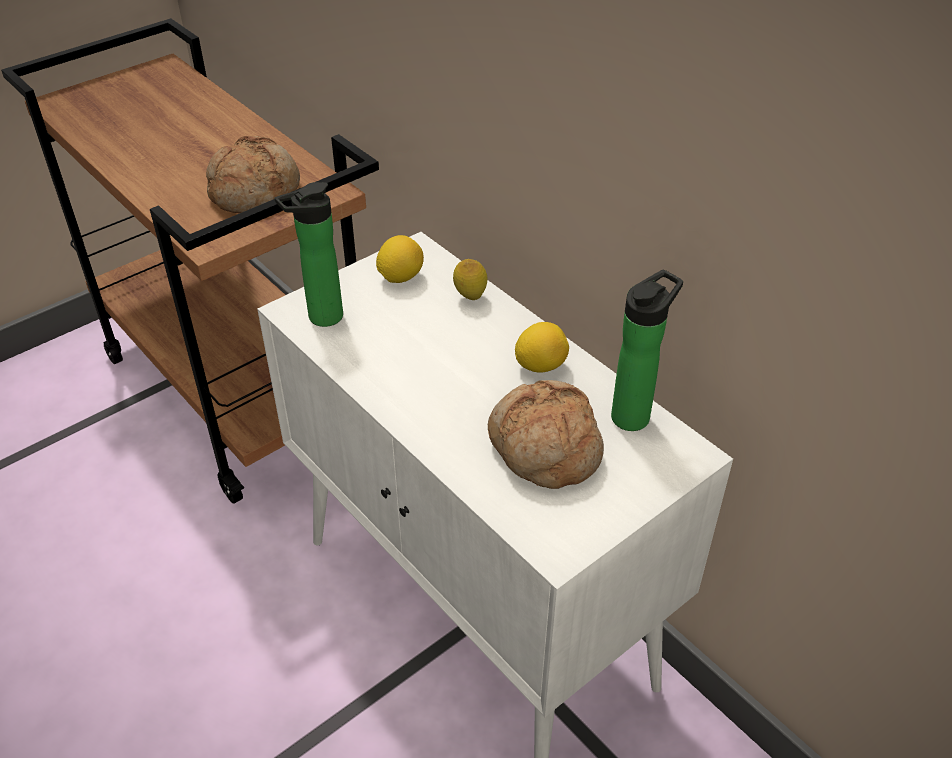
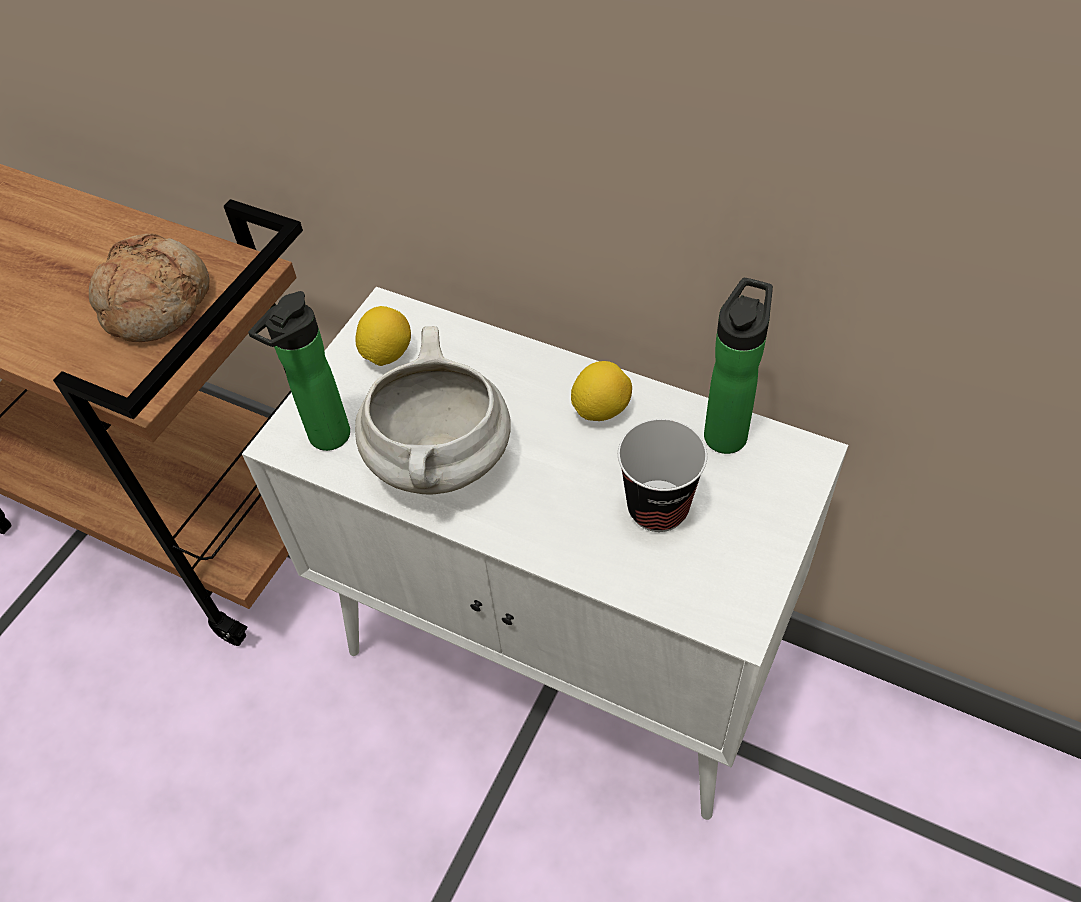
camera: 20 degrees left, 10 degrees up
(395, 361) = (442, 462): none -> white cooking pot
(470, 298) = (479, 352): lemon -> none
(543, 448) = (658, 508): bread -> cup

